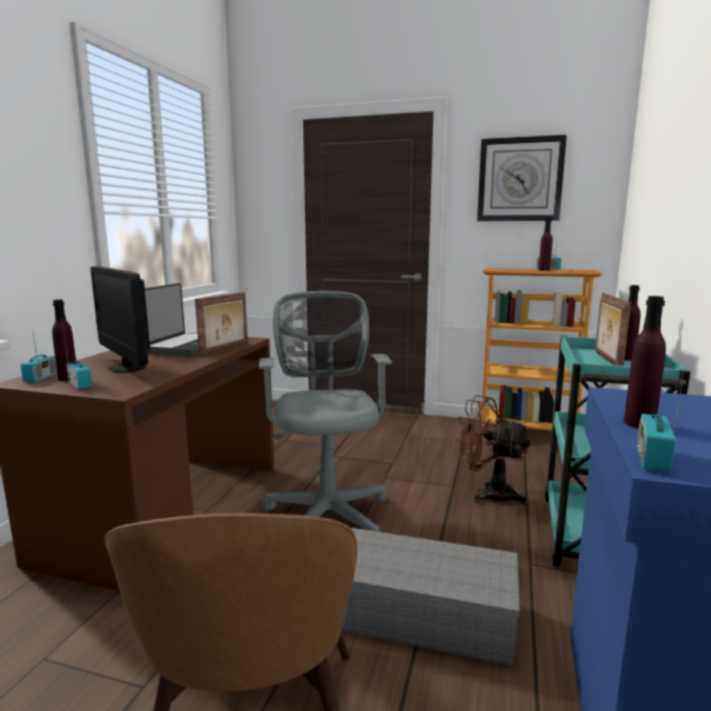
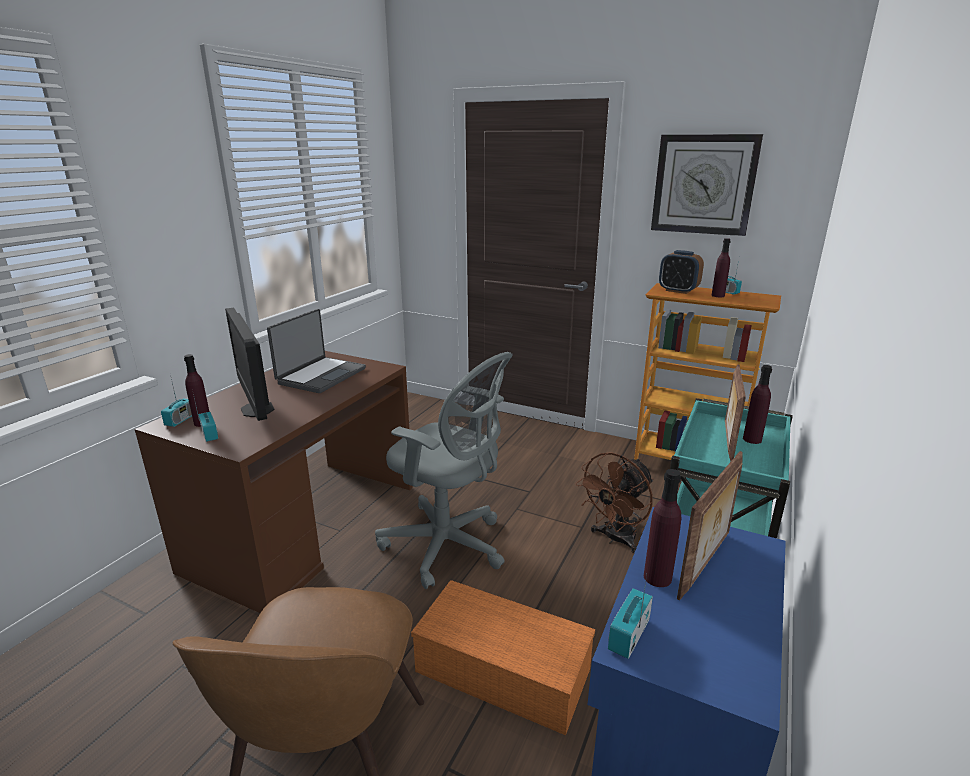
camera: 10 degrees right, 10 degrees up
(225, 349) = (356, 384): picture frame -> picture frame (705, 565)
(327, 513) = (448, 546): grey office chair -> grey office chair turned 120 degrees clockwise
(426, 614) = (505, 670): grey storage box -> orange storage box
(488, 493) = (615, 539): brown fan -> brown fan turned 90 degrees counterclockwise
(508, 269) = (678, 291): none -> alarm clock

